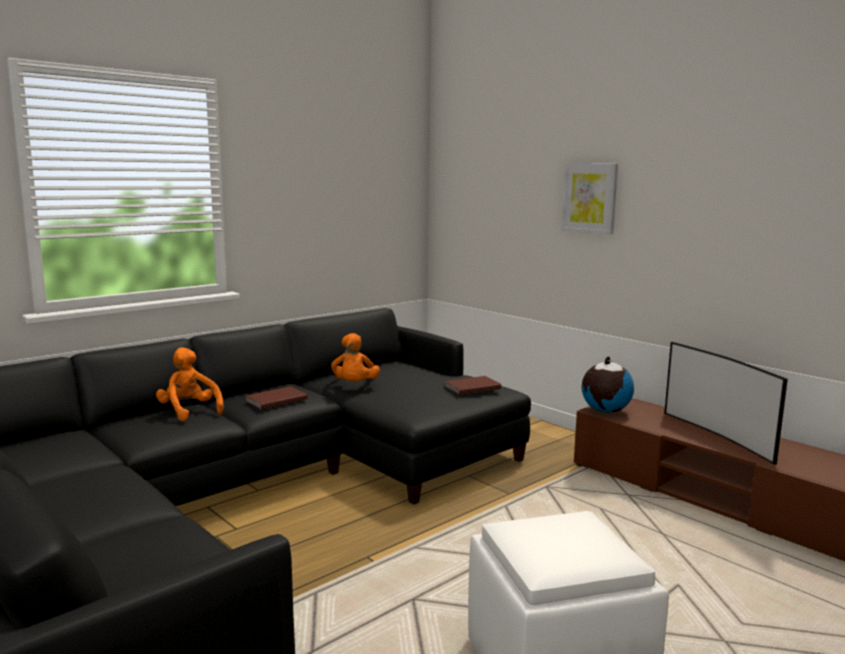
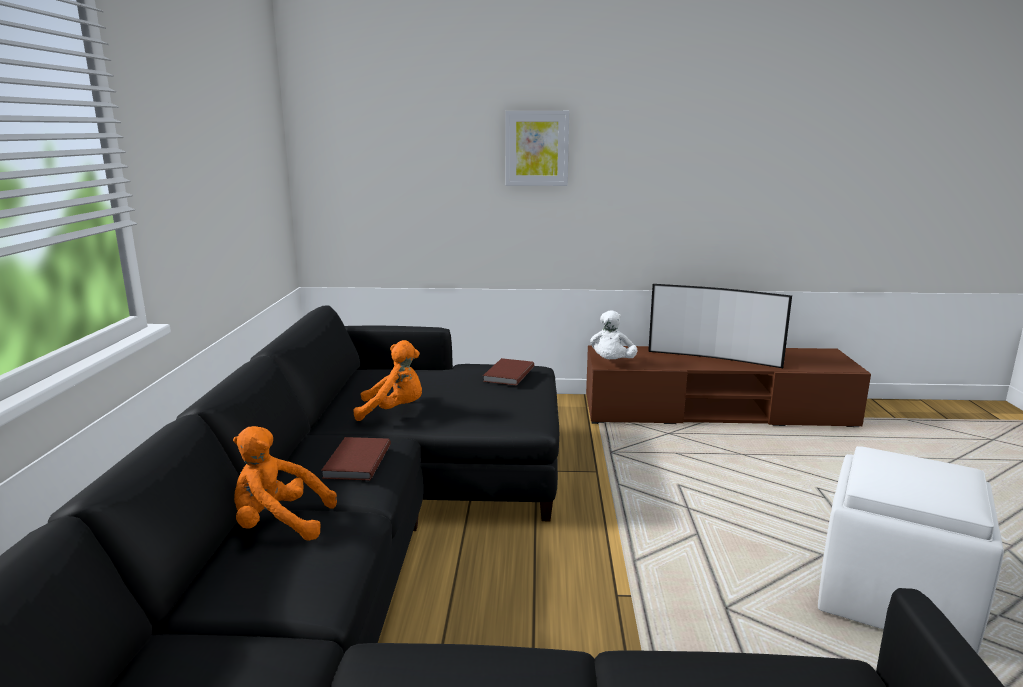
camera: 45 degrees left, 5 degrees up
(355, 385) = (394, 411): orange plush toy -> orange plush toy turned 45 degrees counterclockwise
(605, 411) = (612, 363): globe -> white plush toy

